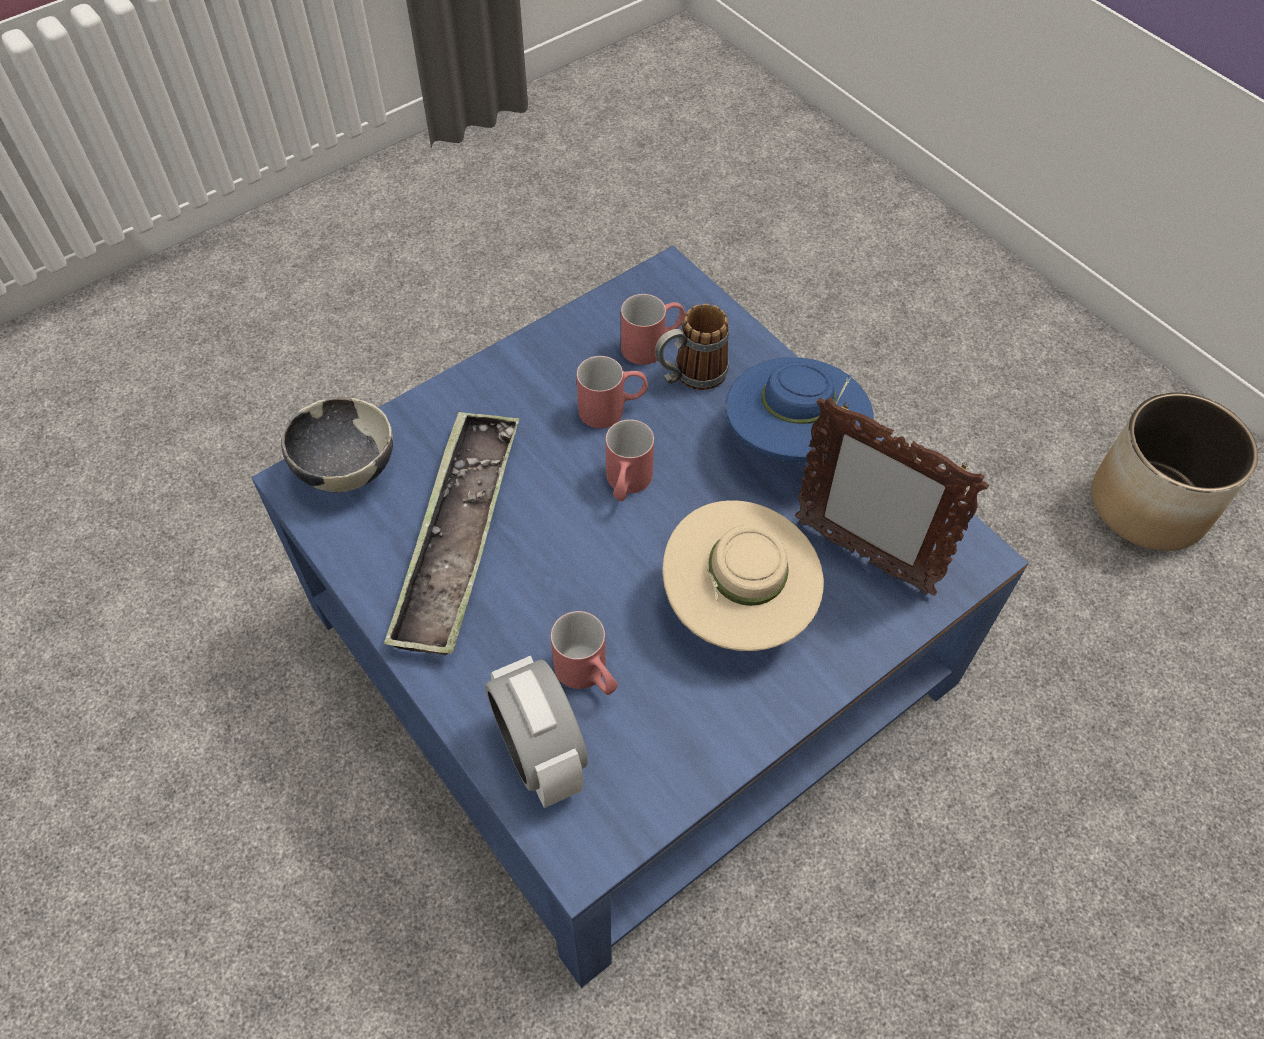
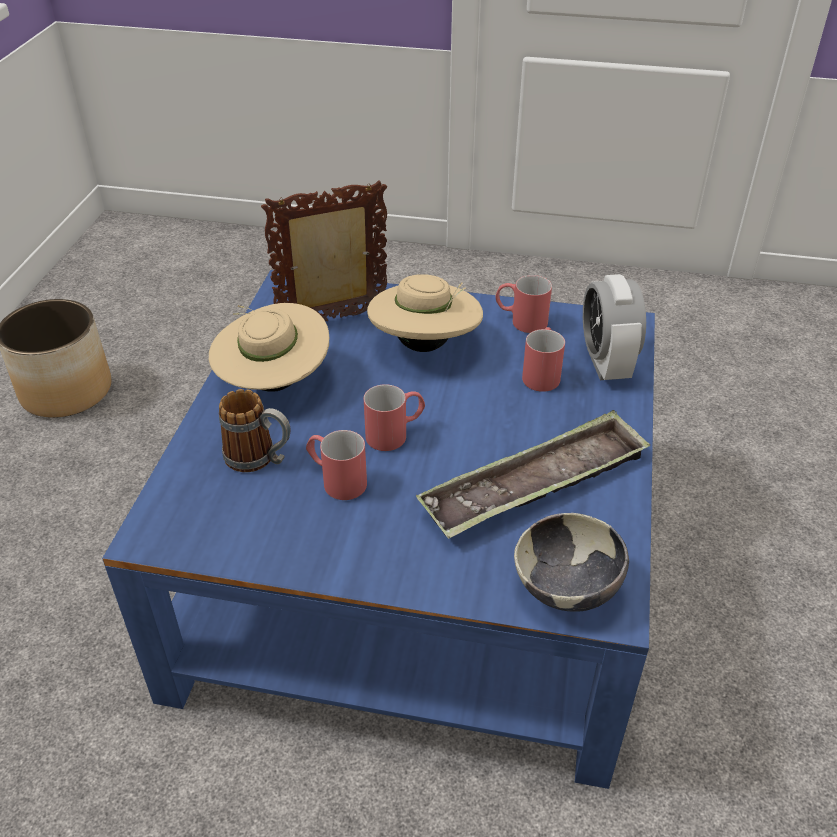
camera: 130 degrees left, 15 degrees down
(541, 755) = (606, 363): alarm clock -> alarm clock turned 150 degrees clockwise
(653, 345) = (245, 497): red mug -> red mug (520, 321)
(792, 442) = (273, 382): blue hat -> beige hat
(861, 556) = (334, 320): picture frame -> picture frame turned 105 degrees counterclockwise

